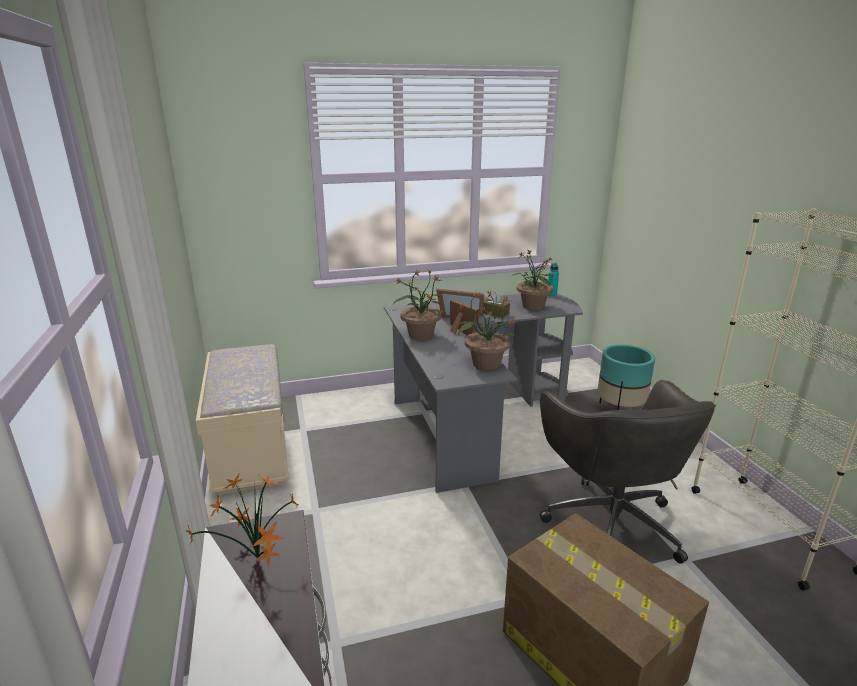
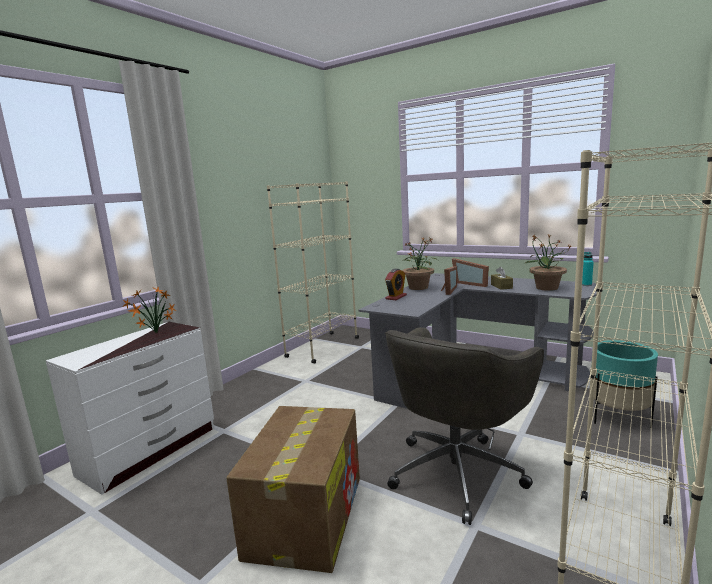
camera: 50 degrees right, 10 degrees down
(251, 452) = (322, 347): beige bench -> beige bookcase
(432, 357) = (396, 297): none -> alarm clock
(485, 363) = (419, 306): potted plant -> none

